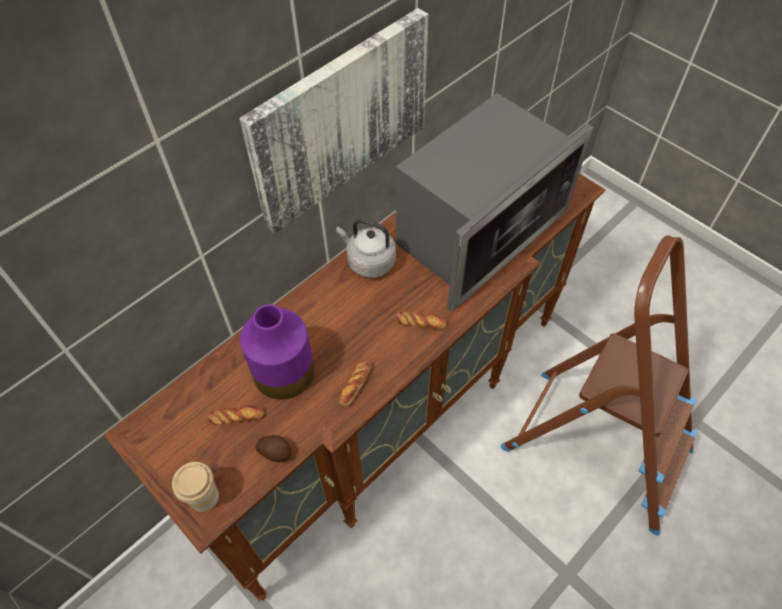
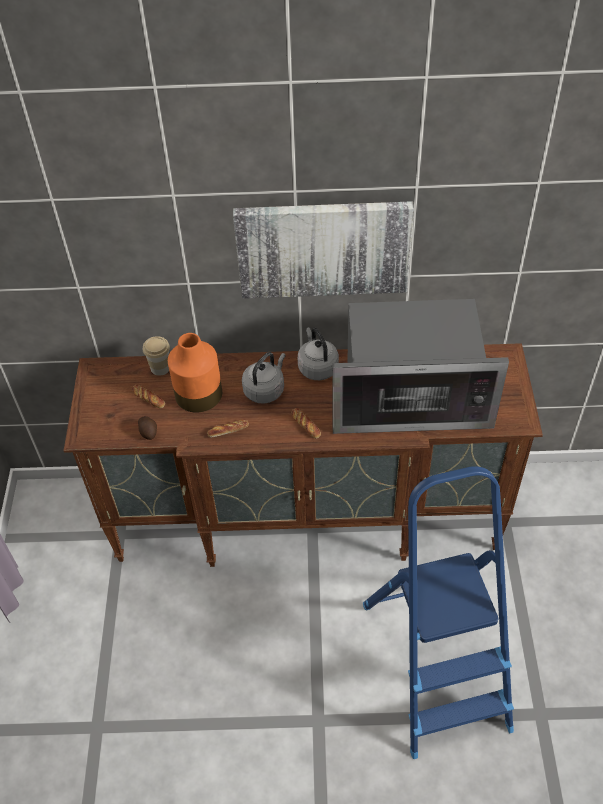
camera: 45 degrees right, 5 degrees down
(204, 497) = (92, 426): cup -> cup (160, 368)
(283, 372) = (198, 393): purple vase -> orange vase
(345, 317) = (265, 389): none -> grey kettle
(598, 449) = (435, 666): brown step ladder -> blue step ladder

